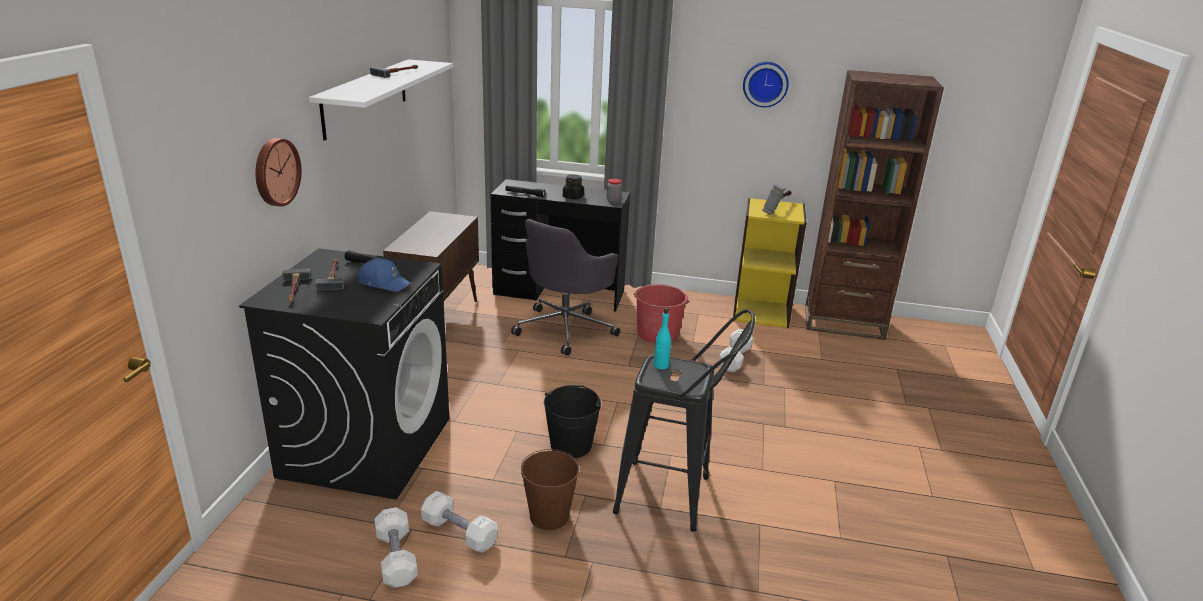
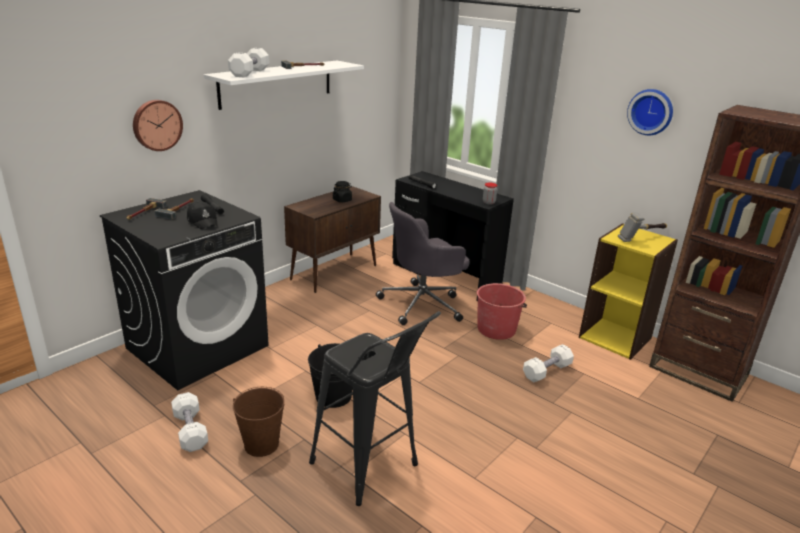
camera: 30 degrees right, 0 degrees up
(384, 283) = (203, 221): blue cap -> black cap
(396, 558) = (135, 431): white dumbbell -> white dumbbell (250, 73)
(573, 197) = (458, 193): black jar -> black jar (342, 200)
(661, 365) = (363, 344): turquoise bottle -> none

